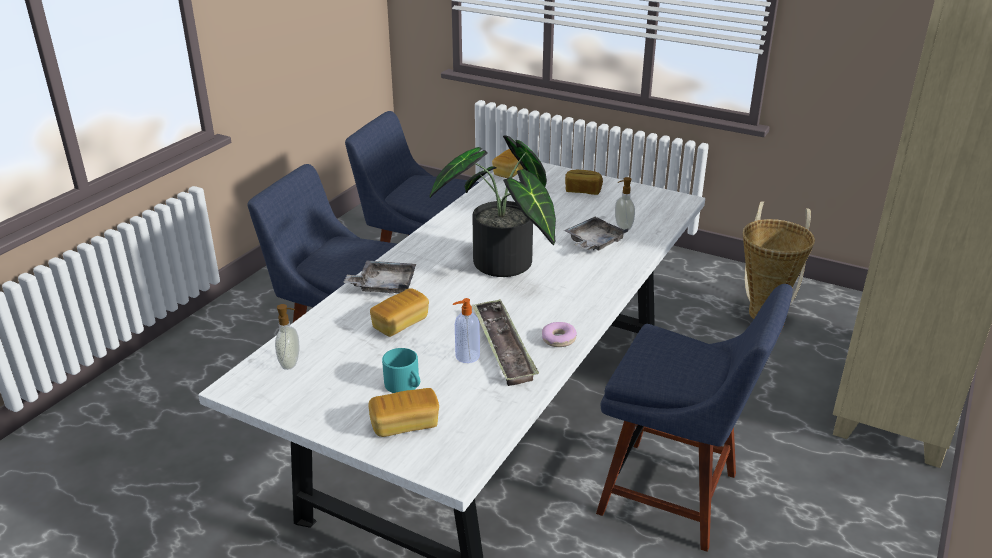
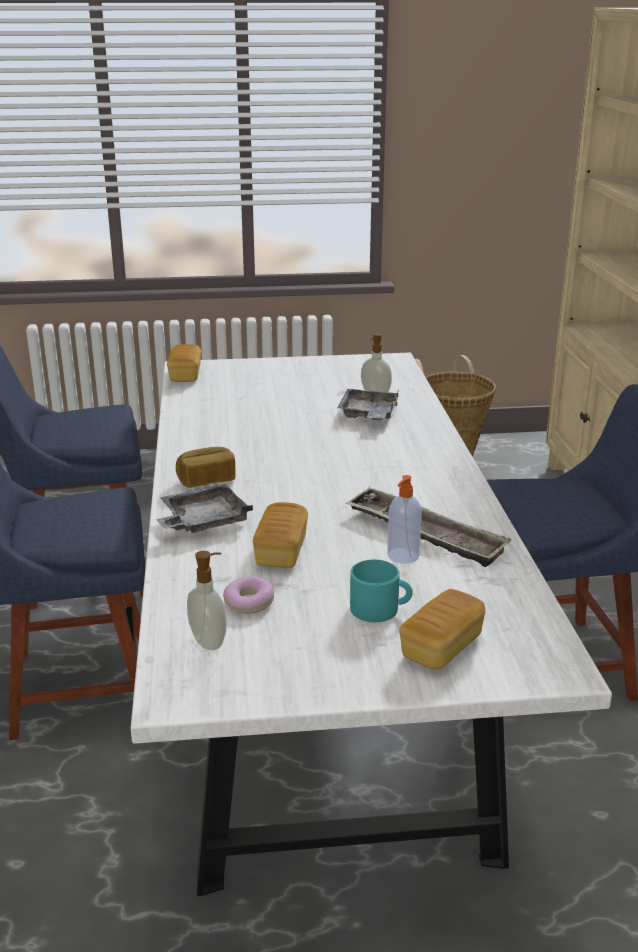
camera: 35 degrees left, 5 degrees down
(503, 267) = (311, 463): potted plant -> none
(558, 339) = (467, 508): donut -> donut (249, 602)
(583, 190) = (287, 374): bread -> bread (207, 480)

